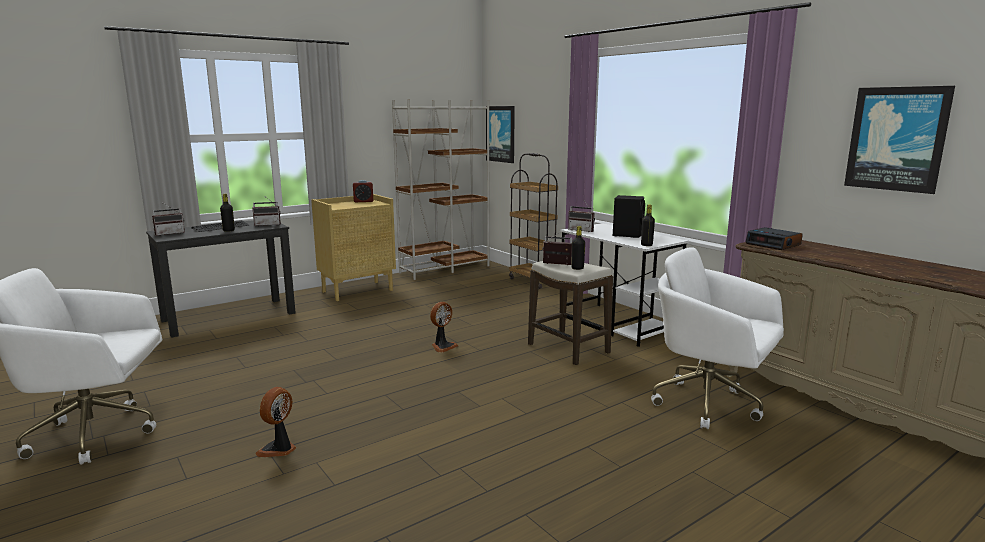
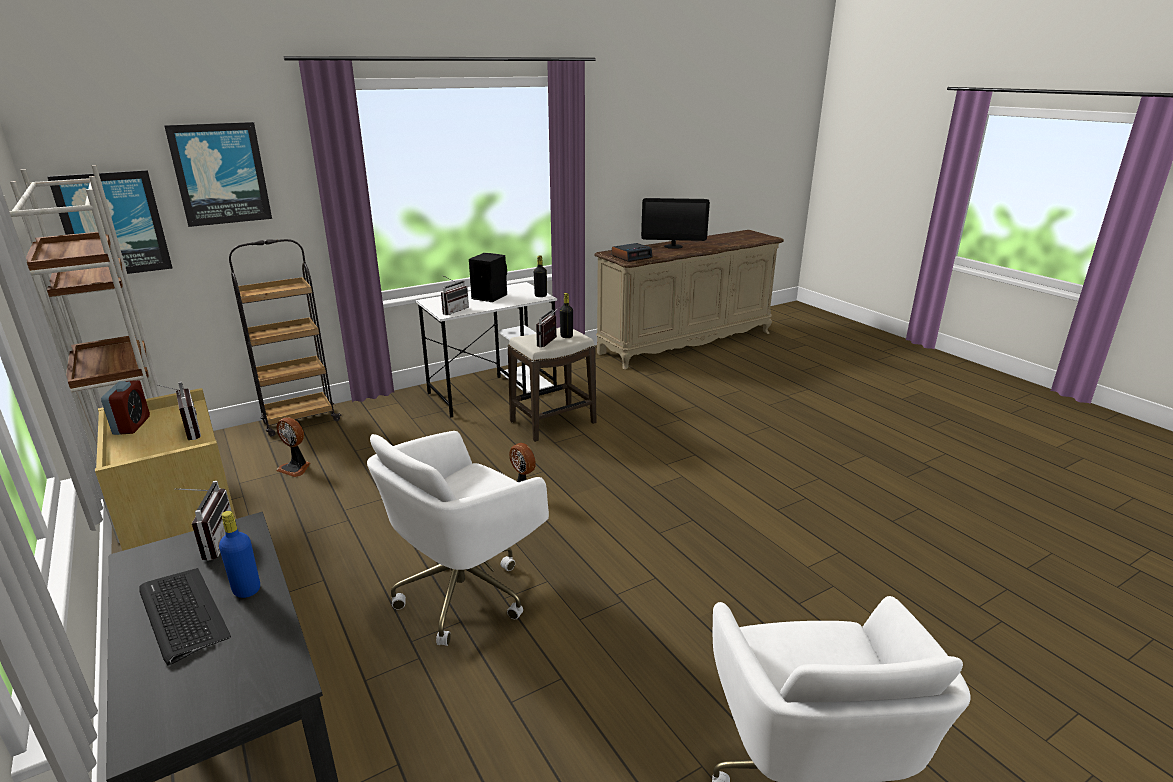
camera: 85 degrees left, 10 degrees up
(169, 233) = (209, 697): radio -> radio (185, 431)
(229, 230) = (247, 590): black bottle -> blue bottle
(279, 449) = (791, 596): fan -> fan (296, 468)
(710, 406) = (676, 383): white office chair -> white office chair (467, 594)
(867, 257) = (673, 246): none -> monitor
(896, 139) = (643, 163): picture -> picture (220, 174)

